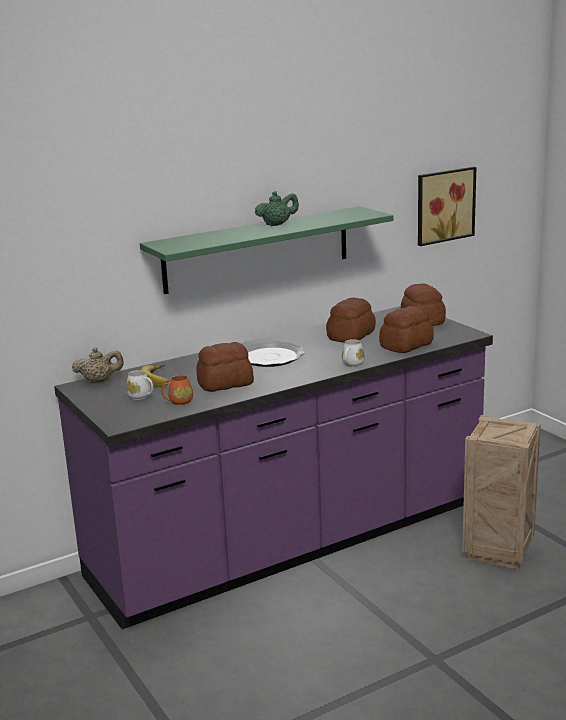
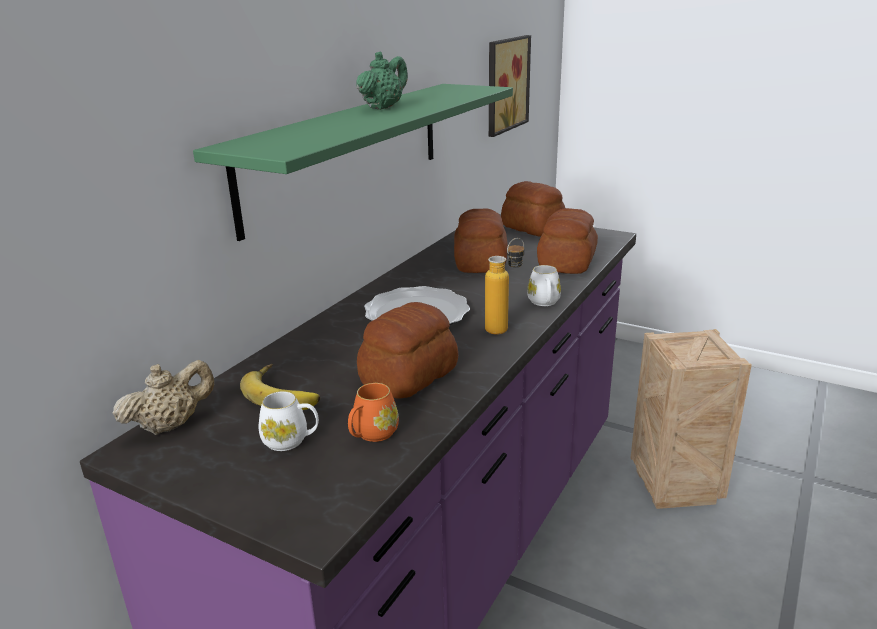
camera: 30 degrees left, 5 degrees up
(307, 372) = (504, 328): none -> bottle

